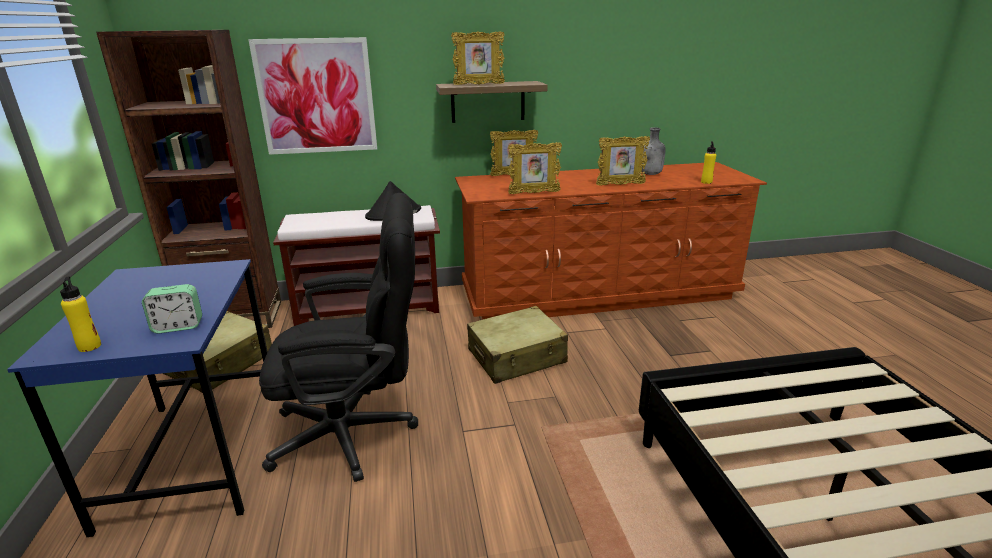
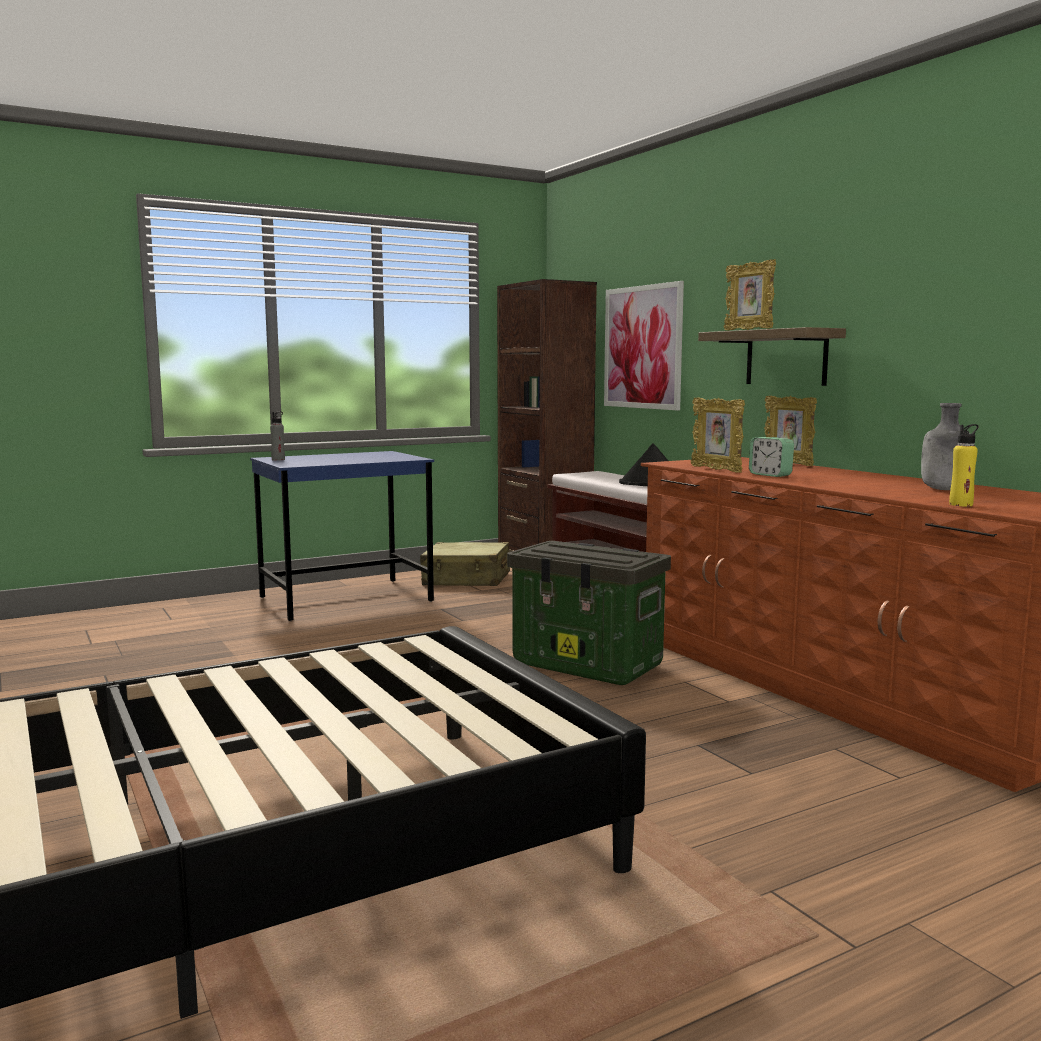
camera: 70 degrees right, 15 degrees down
(89, 346) = (278, 459): yellow bottle -> grey bottle
(178, 326) = (309, 463): alarm clock -> alarm clock (770, 475)
(357, 433) = (400, 630): black office chair -> none
(517, 357) = (589, 665): beige suitcase -> storage box
(620, 184) = (836, 484): picture frame -> none

